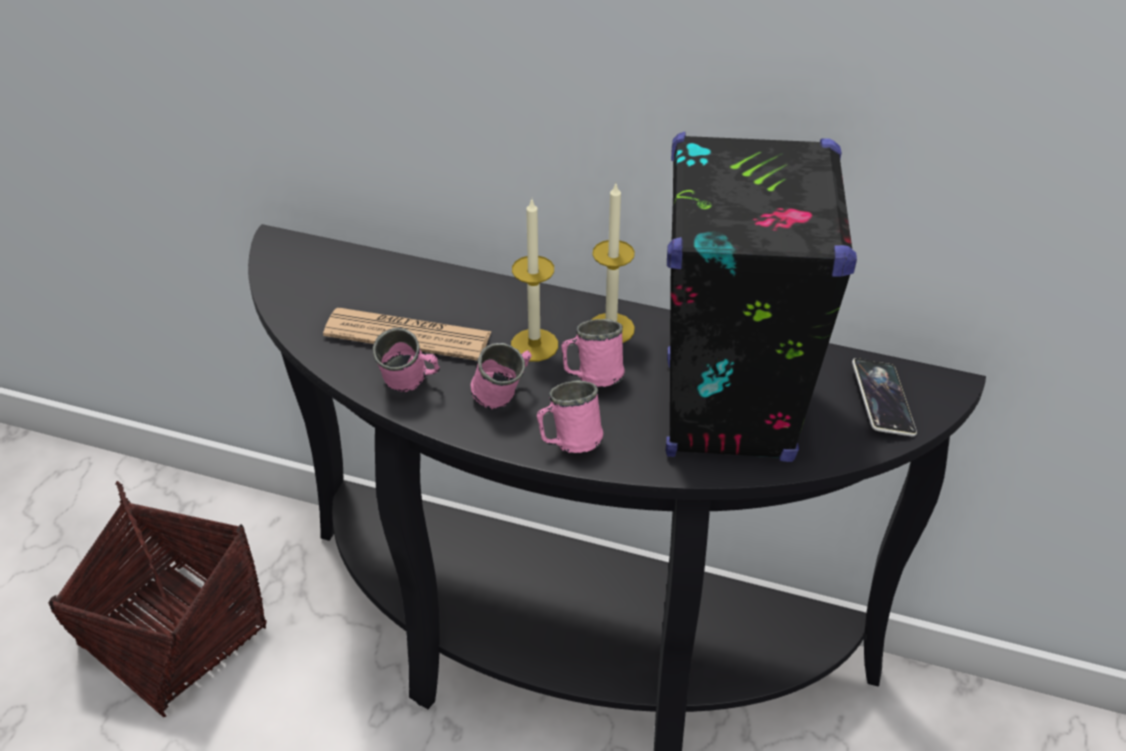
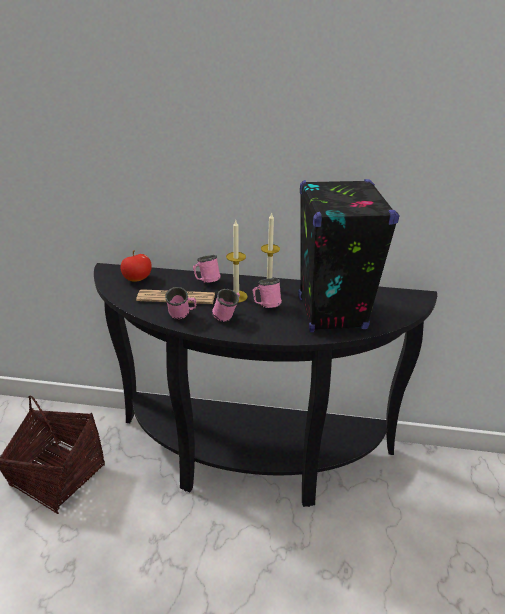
camera: 10 degrees left, 10 degrees down
(337, 278) = (137, 279): none -> apple
(568, 442) = (263, 331): pink mug -> pink mug (206, 281)
(882, 402) = (397, 304): phone -> none

